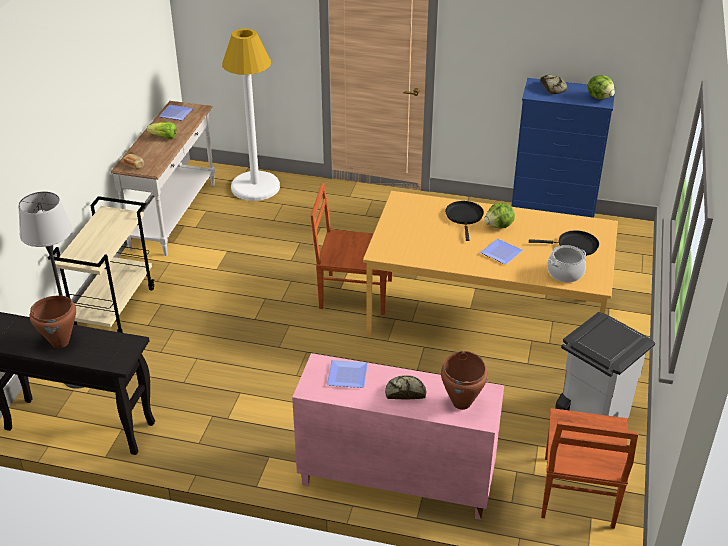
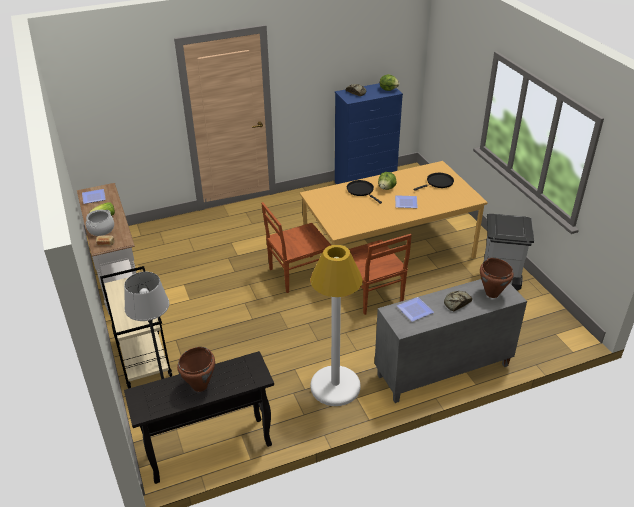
camera: 35 degrees left, 0 degrees up
(255, 187) = (157, 235): white floor lamp -> white floor lamp (335, 386)
(394, 482) = (442, 371): pink cabinet -> grey cabinet
(565, 273) = (451, 199): cooking pot -> cooking pot (101, 229)
(578, 493) = (536, 325): brown chair -> brown chair (372, 294)

